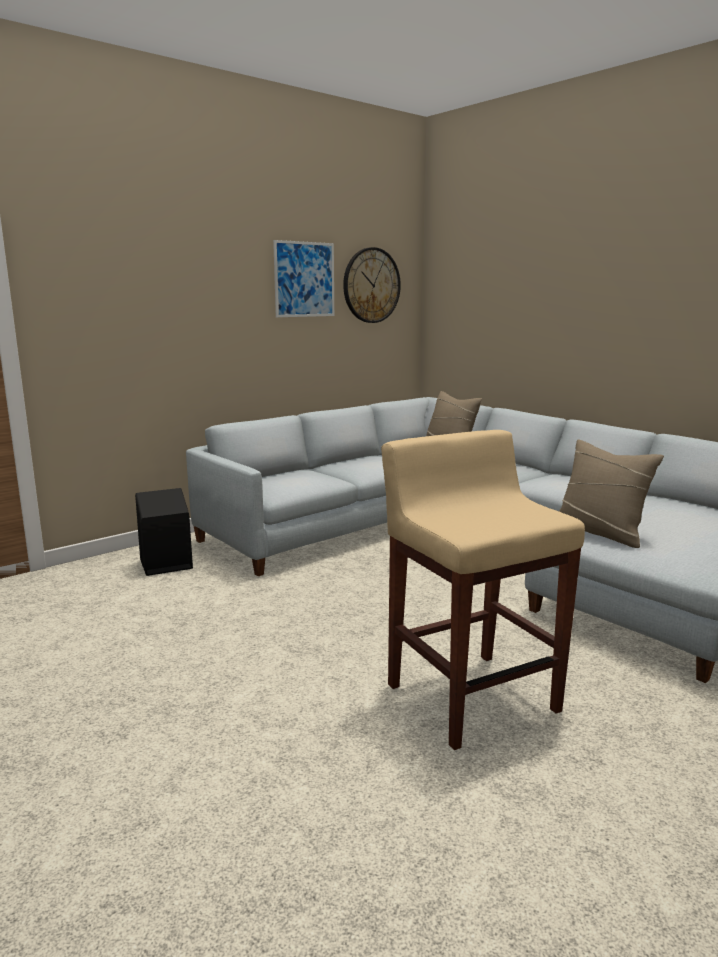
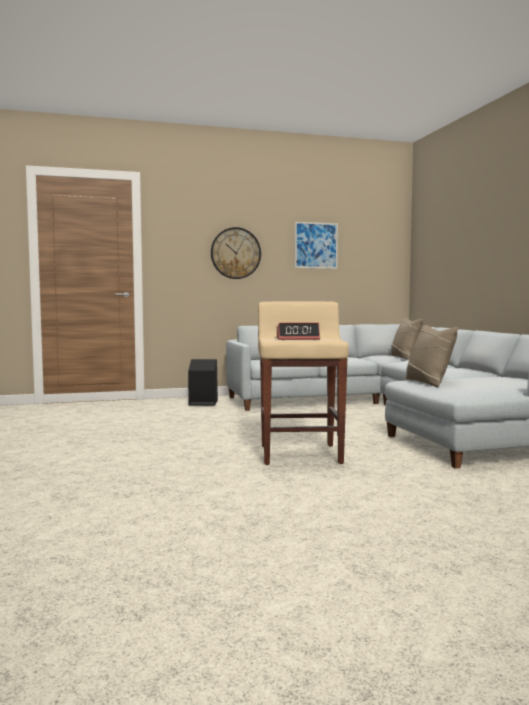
camera: 25 degrees right, 10 degrees down
(371, 285) = (367, 250): wall clock -> wall clock (235, 253)
(492, 519) = (298, 339): none -> alarm clock

